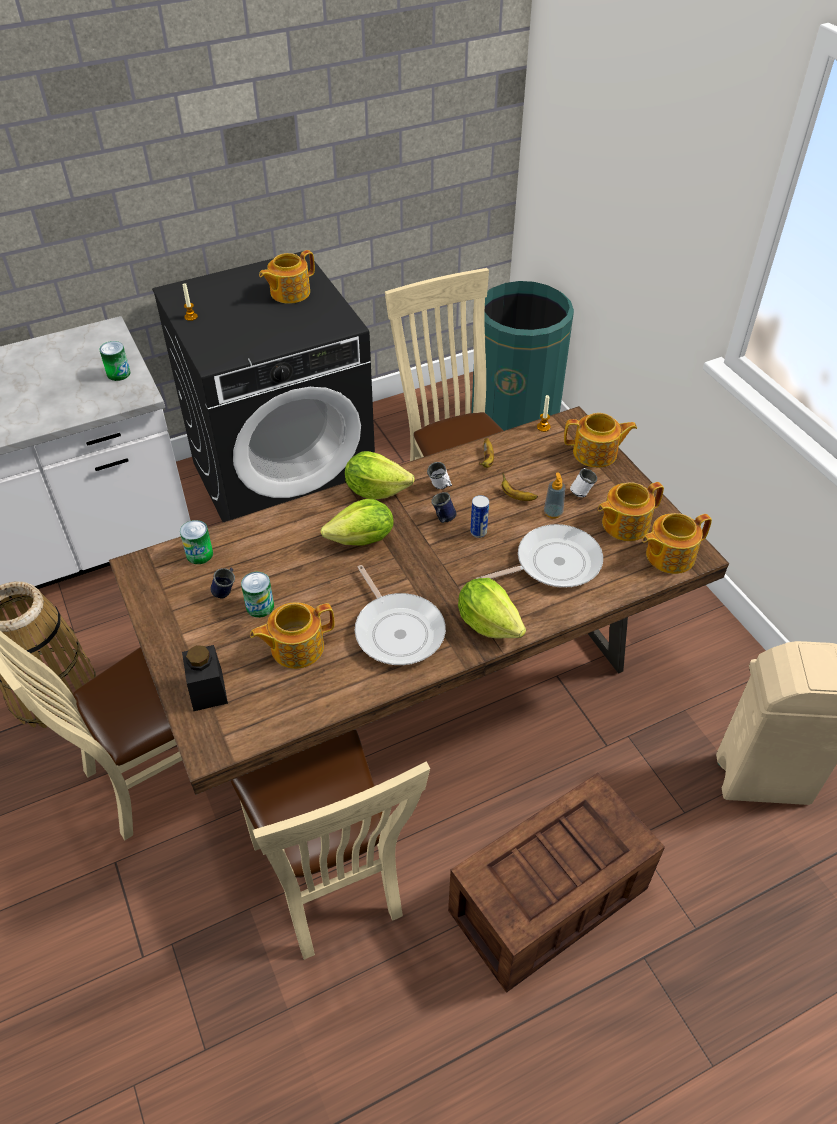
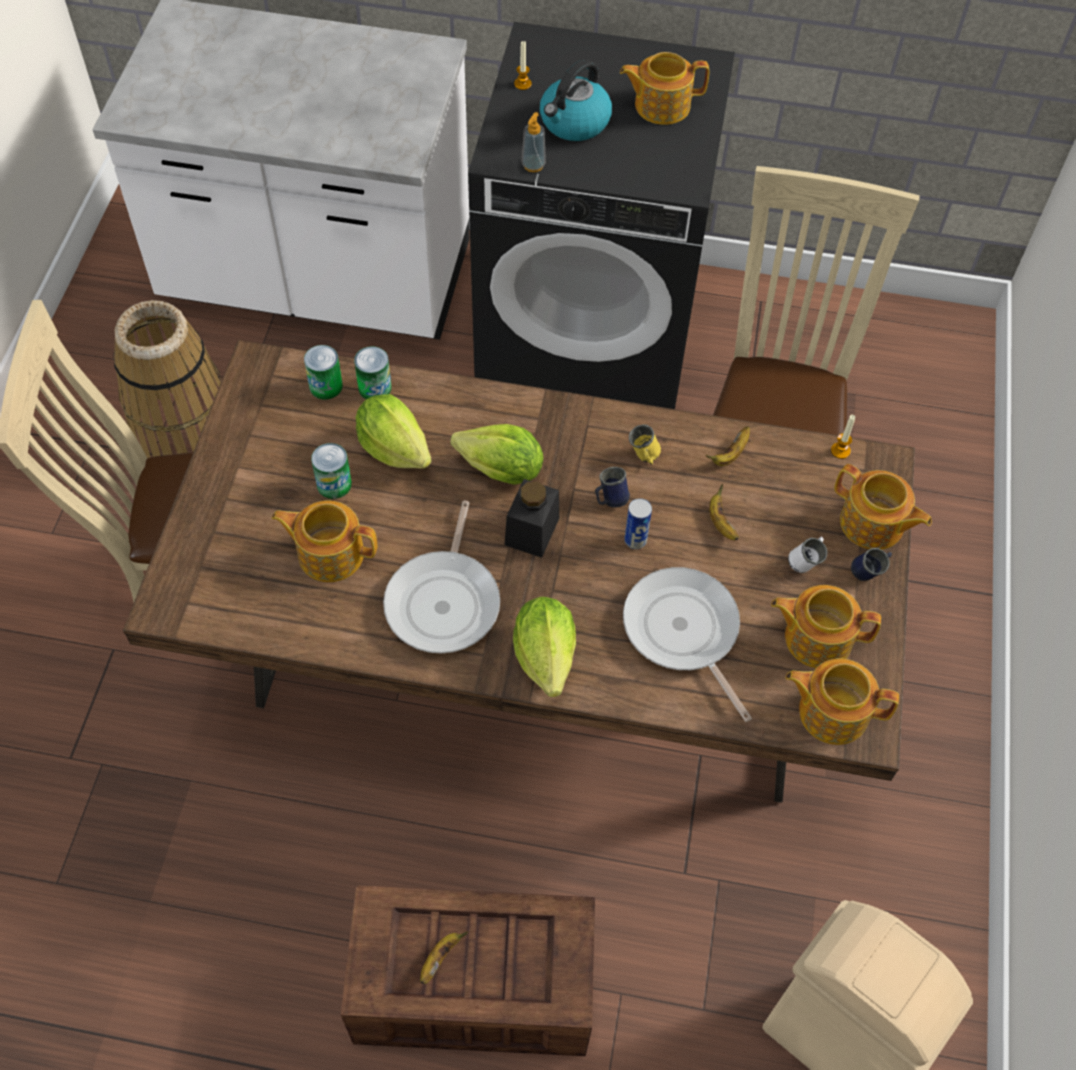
camera: 35 degrees right, 10 degrees up
(118, 373) = (403, 117): can -> can (375, 387)
(207, 690) = (212, 544): black jar -> black jar (532, 531)
(226, 591) = (317, 445): blue mug -> blue mug (869, 573)
(244, 323) = (574, 123): none -> kettle
(332, 884) = (281, 814): beige chair -> none
(376, 490) = (569, 418): lettuce -> lettuce (394, 448)
(441, 487) = (644, 458): white mug -> yellow mug
(514, 424) = (934, 404): green trash can -> none
(542, 874) = (440, 958): none -> banana
(553, 513) = (744, 570): soap dispenser -> soap dispenser (533, 165)
(553, 563) = (683, 632): frying pan -> frying pan turned 135 degrees counterclockwise

